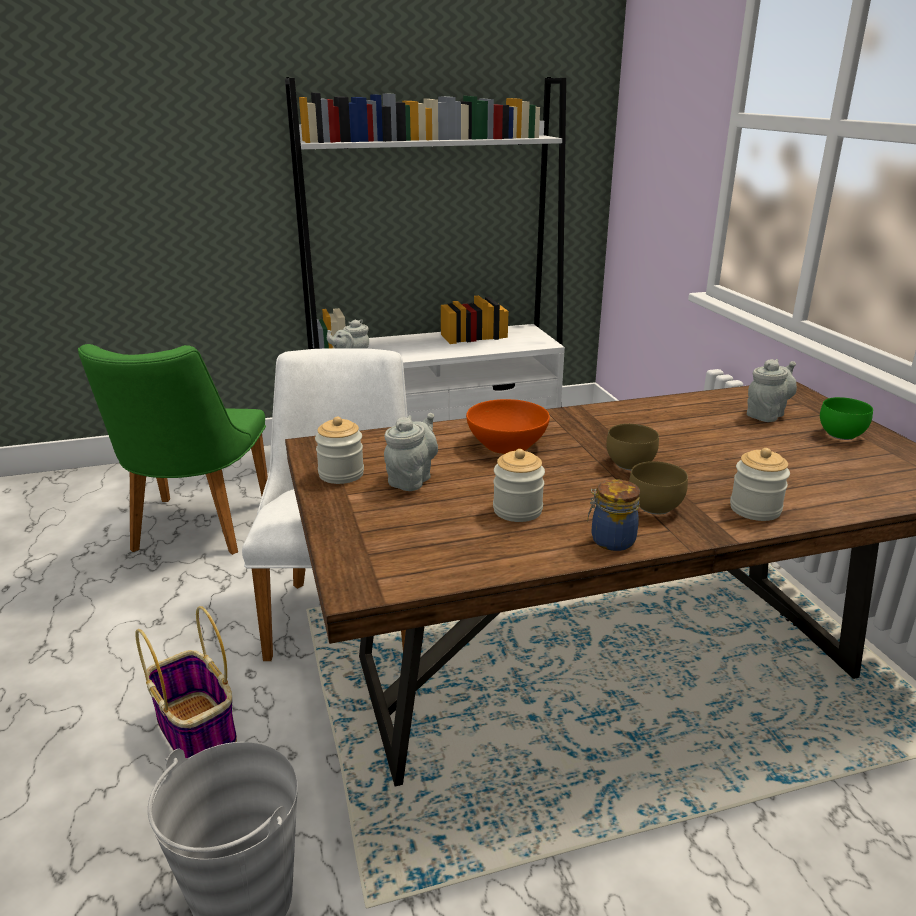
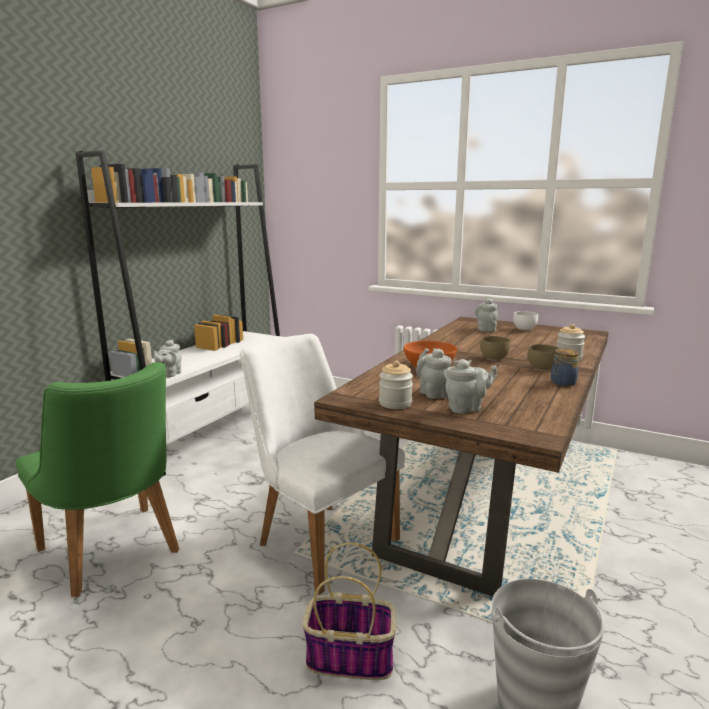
camera: 45 degrees left, 10 degrees down
(390, 514) = (467, 408): none -> grey teapot
(517, 510) = (506, 387): jar -> none
(841, 434) = (524, 329): green bowl -> white bowl

